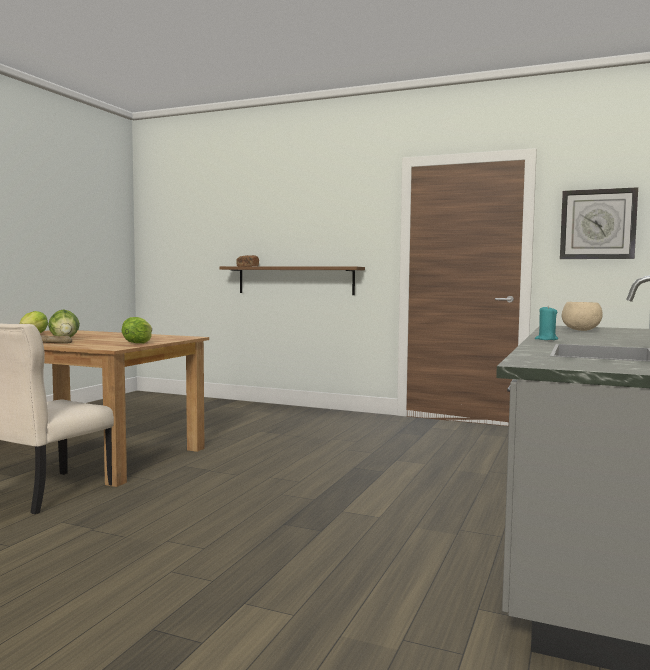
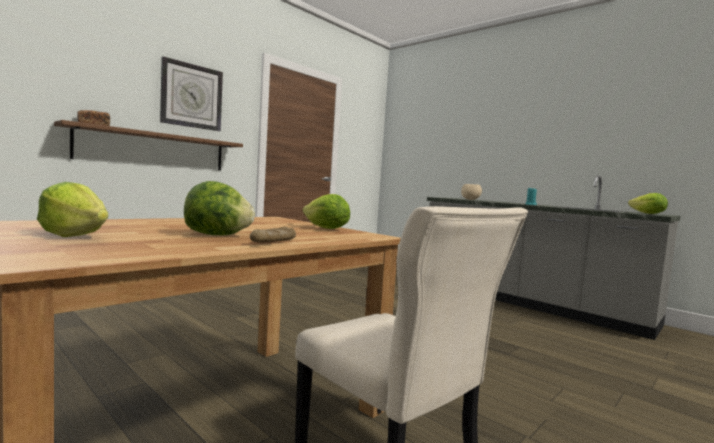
camera: 70 degrees left, 0 degrees up
(597, 224) = (365, 135): wall clock -> wall clock (191, 96)
(614, 365) = (648, 213): none -> lettuce

